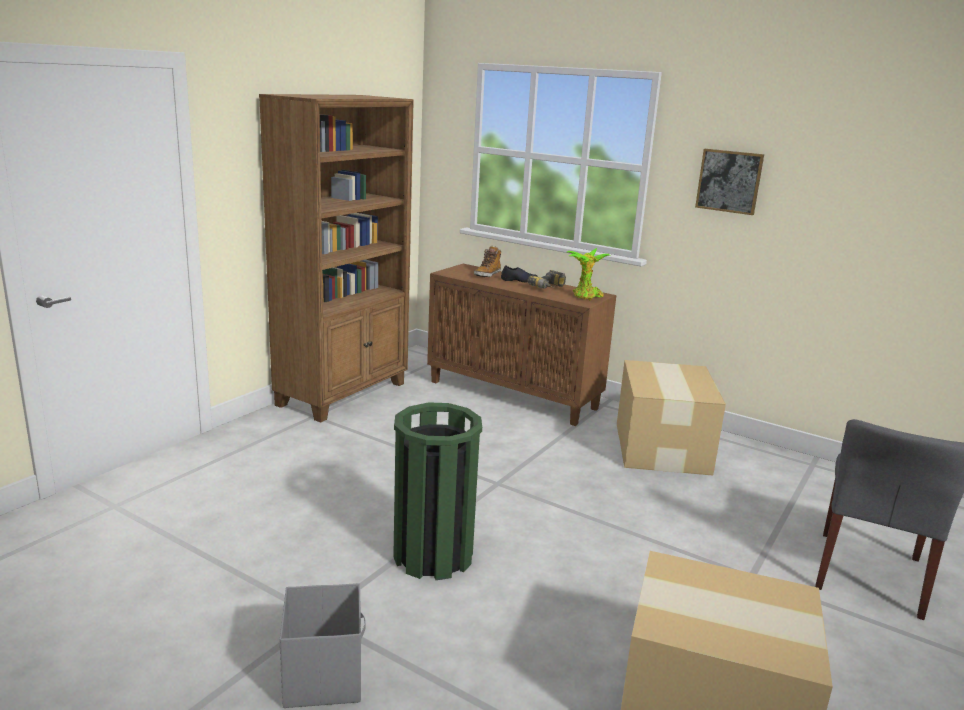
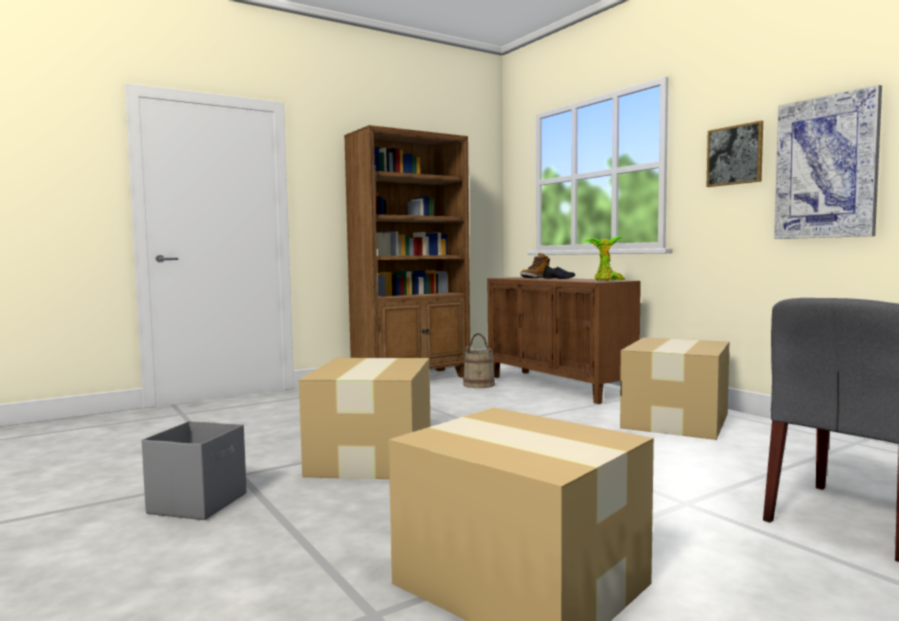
camera: 25 degrees right, 15 degrees down
(429, 399) = (479, 384): none -> beige bucket
(433, 555) = (373, 456): green trash can -> cardboard box
(549, 288) = (579, 279): power drill -> none
(819, 217) = (826, 167): none -> picture

